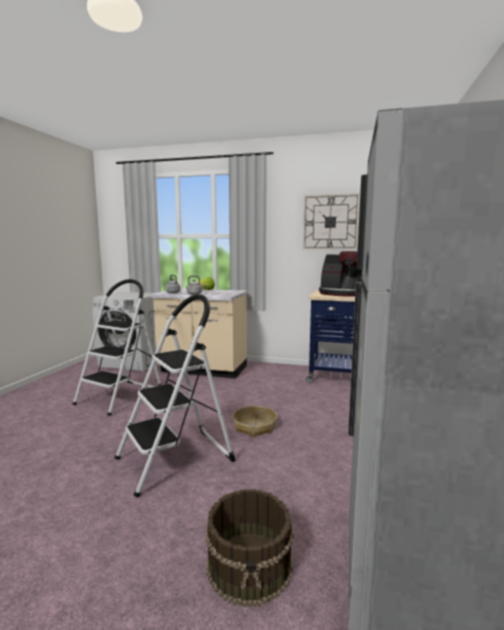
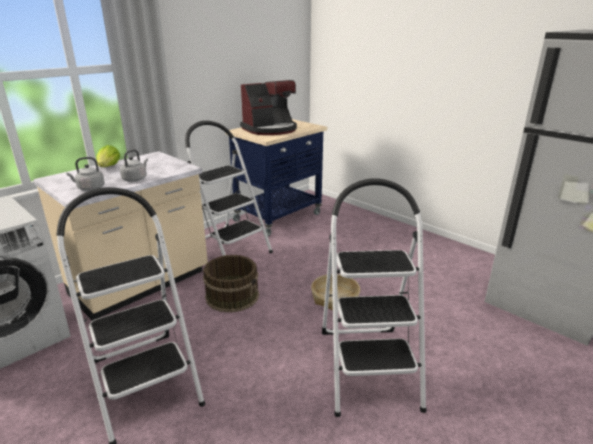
camera: 60 degrees left, 15 degrees up
(250, 565) = (531, 365): brown bucket -> brown bucket (232, 296)
(272, 376) = (227, 248): none -> step ladder
(330, 222) = (230, 41): wall clock -> none

